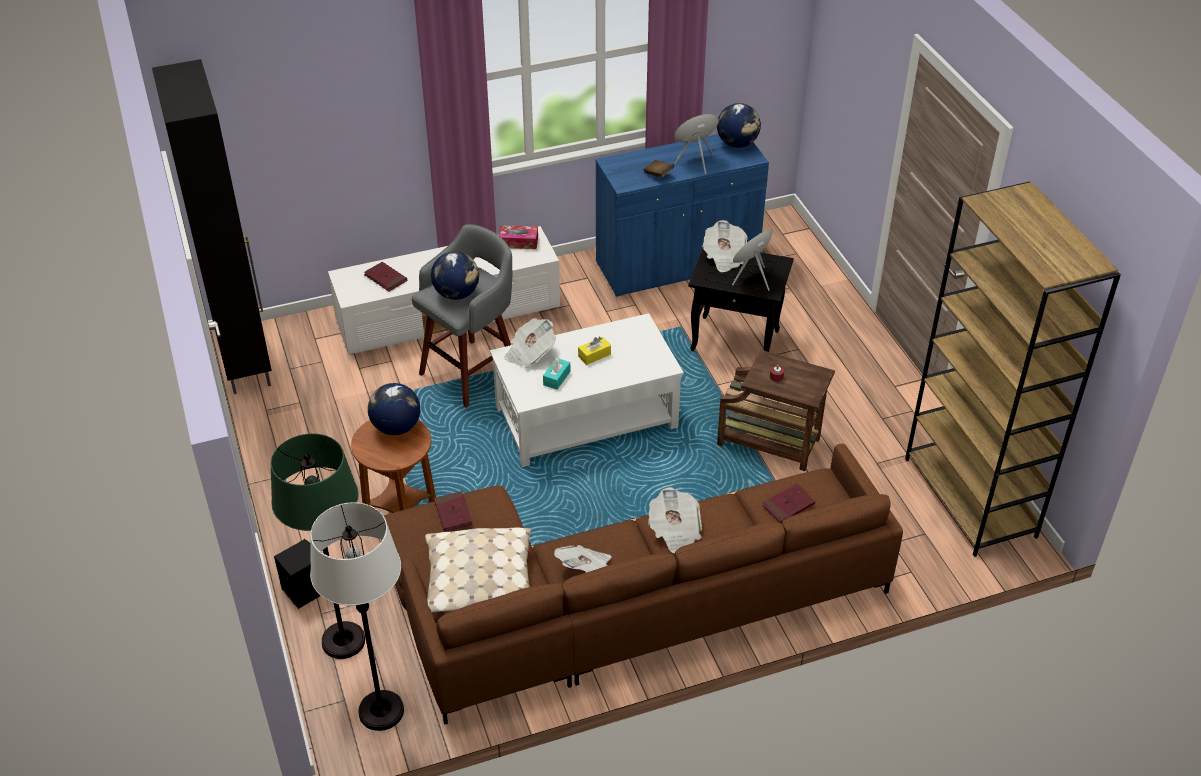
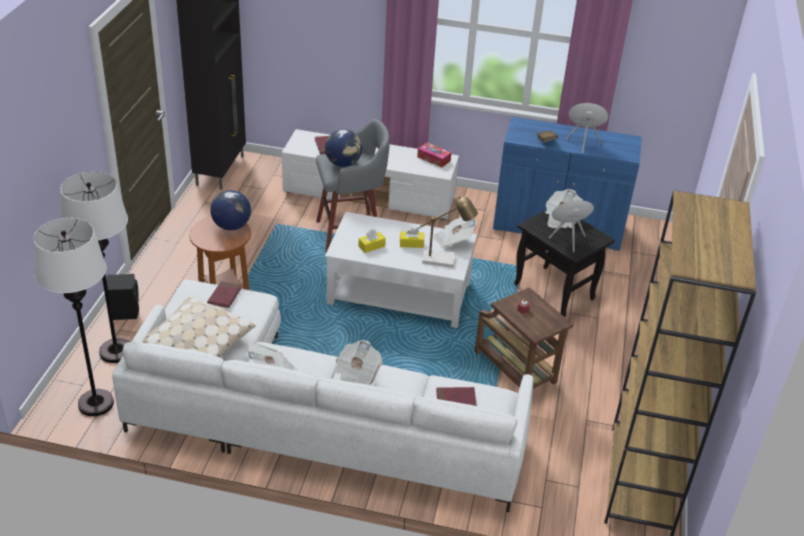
camera: 30 degrees right, 5 degrees down
(344, 641) = (116, 351): green floor lamp -> white floor lamp
(530, 353) = (369, 224): newspaper -> newspaper (453, 240)
(556, 378) = (371, 246): turquoise tissue box -> yellow tissue box
(619, 602) = (308, 417): brown sofa -> white sofa
(644, 358) = (444, 260): none -> table lamp
(737, 144) = (627, 144): globe -> none

